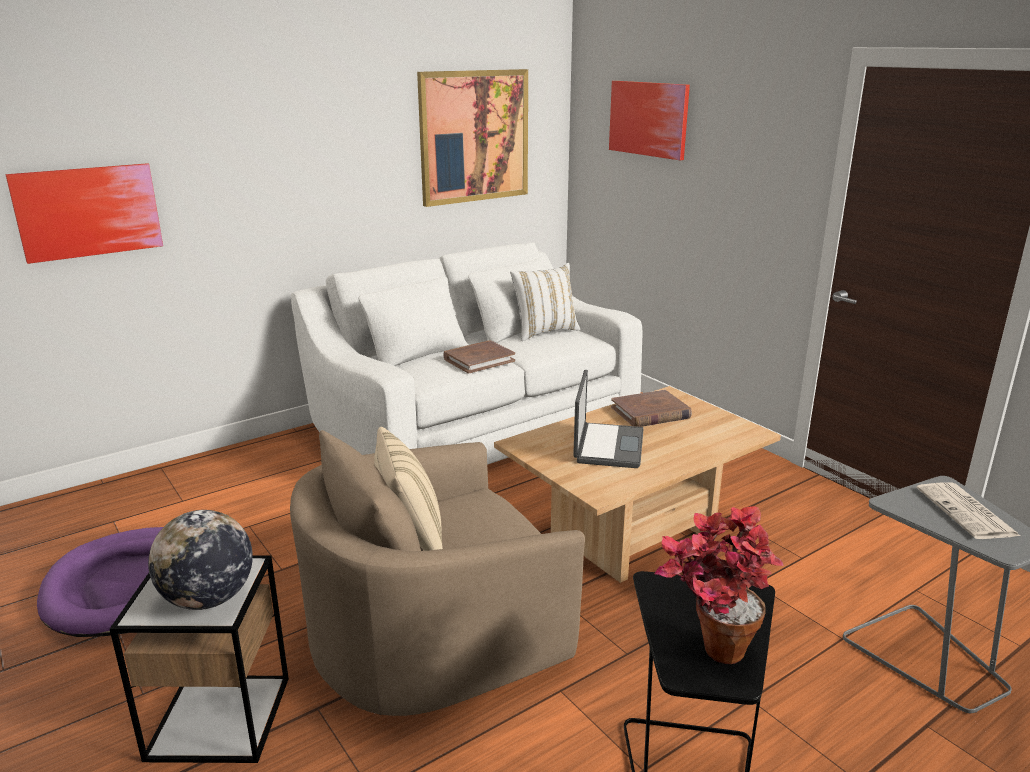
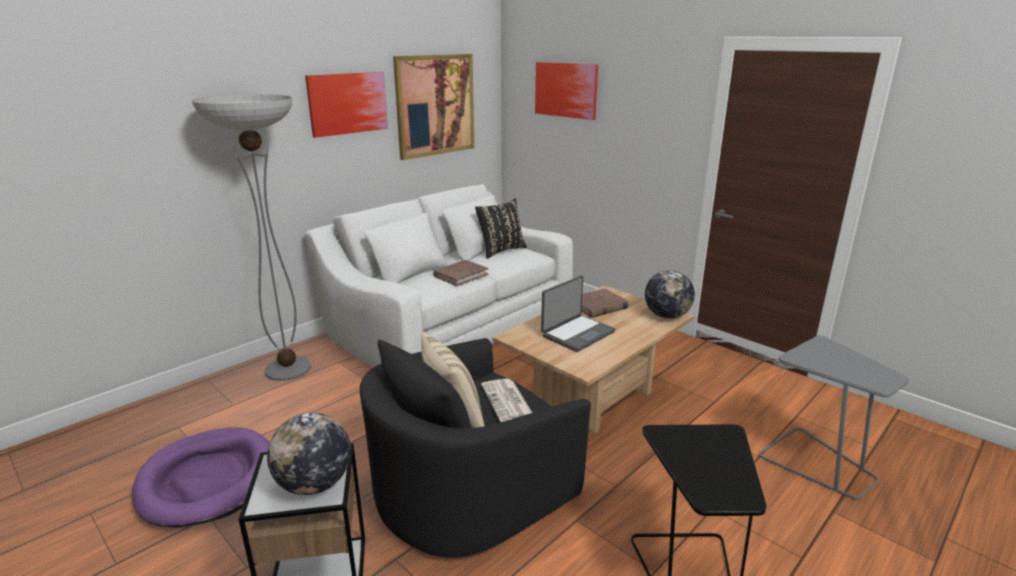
camera: 10 degrees left, 0 degrees up
(88, 211) = (139, 173): picture -> picture (347, 103)
(258, 463) = (288, 369): none -> floor lamp
(433, 634) = (468, 488): beige armchair -> black armchair
(544, 332) = (500, 251): white pillow -> black pillow
(607, 446) = (577, 333): laptop -> laptop turned 45 degrees clockwise
(707, 650) = (717, 479): potted plant -> none
(740, 433) = (666, 316): none -> globe
(967, 512) = (845, 360): newspaper -> newspaper (507, 401)

